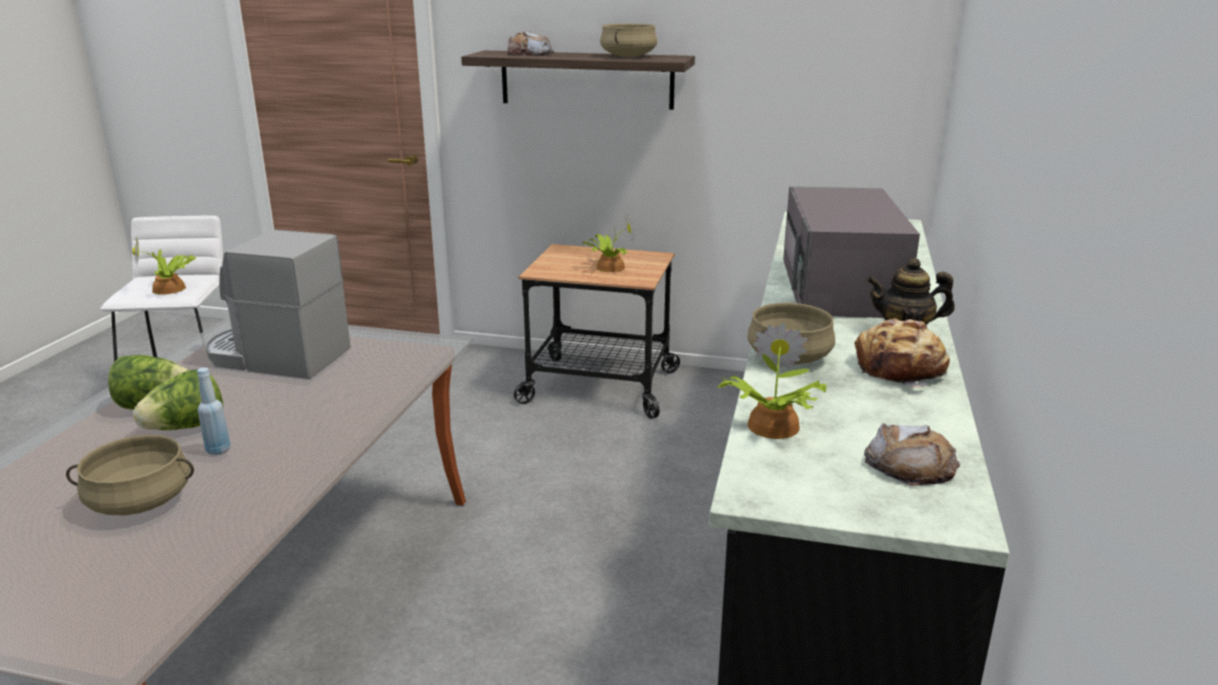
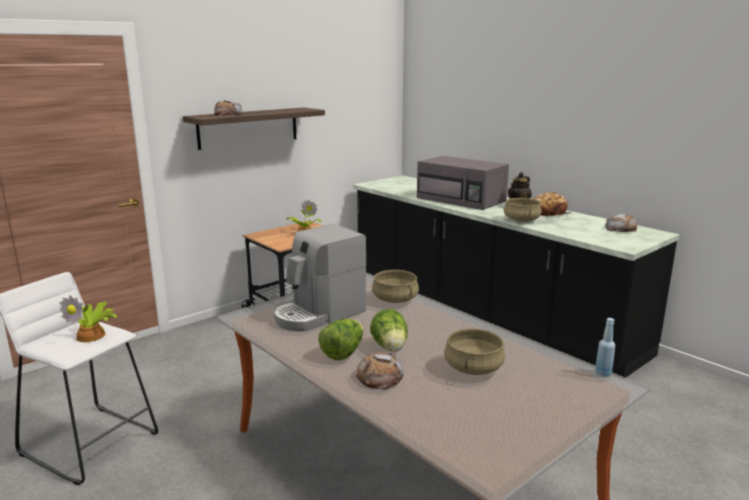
camera: 55 degrees left, 5 degrees down
(87, 445) = (380, 376): none -> bread
(218, 450) = (431, 343): blue bottle -> blue bottle (603, 373)
(628, 56) = (283, 110): beige cooking pot -> beige cooking pot (395, 299)
(771, 427) = (578, 235): potted plant -> none

